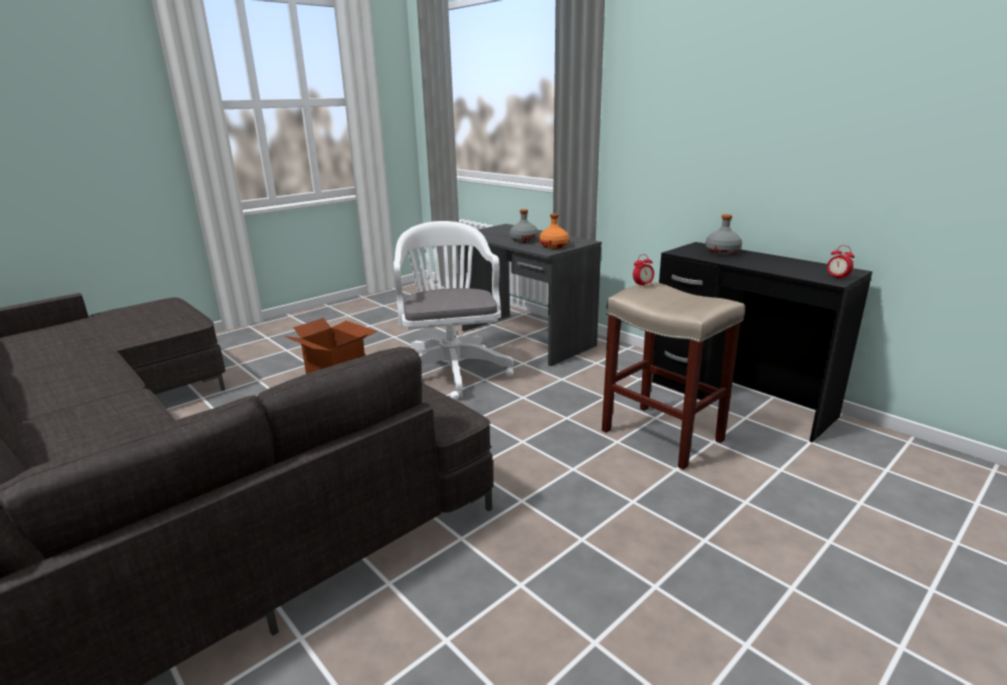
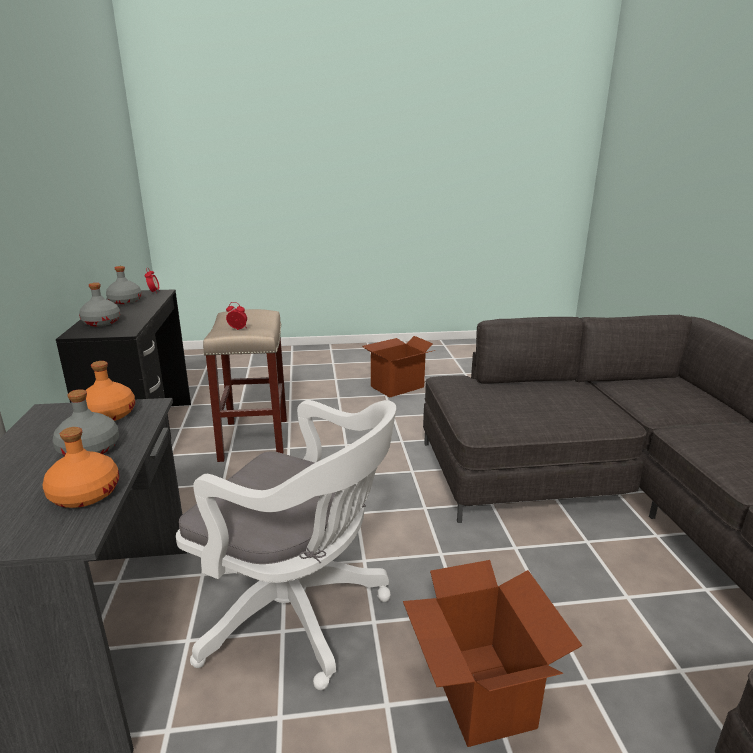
camera: 145 degrees left, 0 degrees up
(451, 369) = (298, 612): white office chair -> white office chair turned 90 degrees counterclockwise
(489, 236) = (84, 494): none -> orange bottle
(673, 625) = (396, 386): none -> cardboard box
(801, 265) = (125, 301): none -> grey bottle

